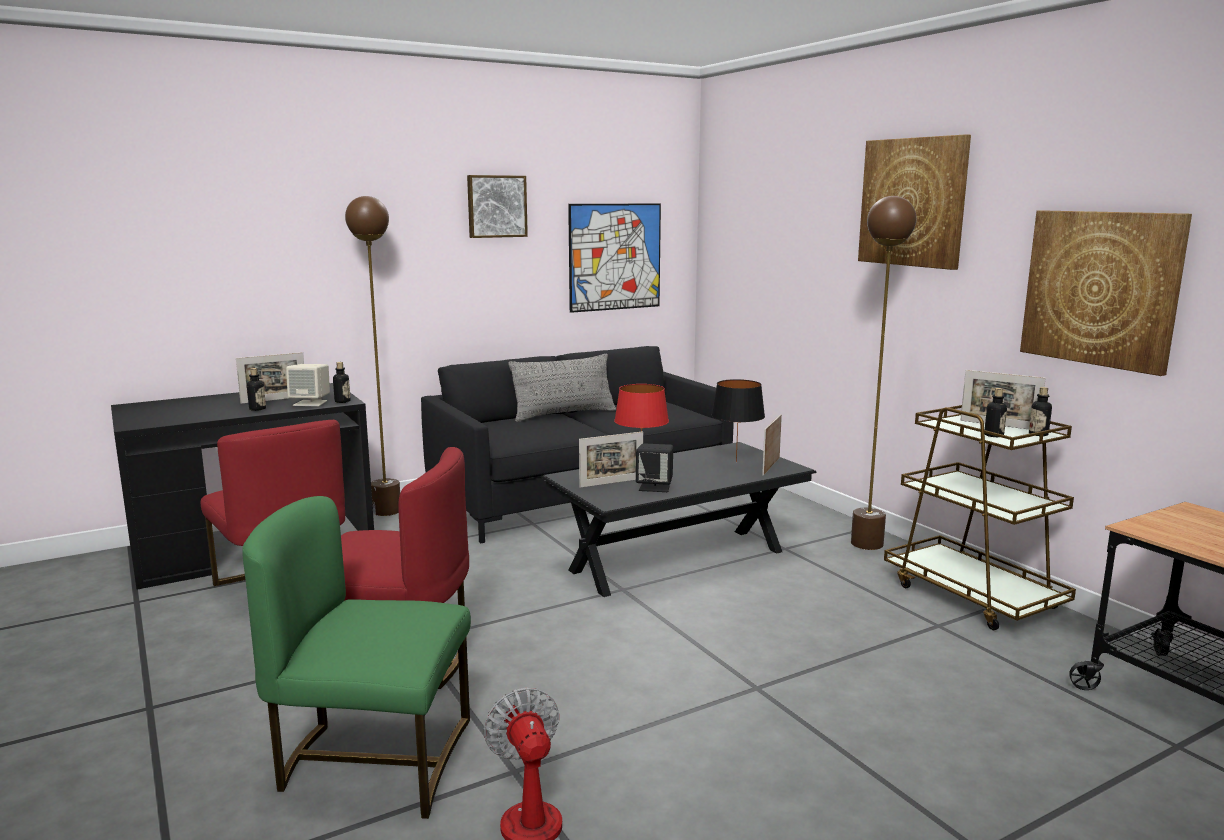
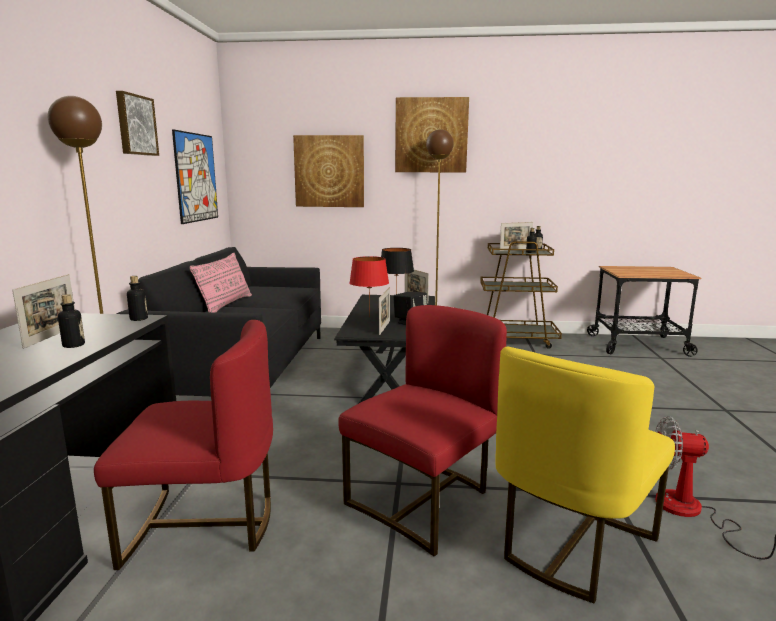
camera: 55 degrees left, 0 degrees up
(311, 403) = (112, 327): beige speaker -> none
(374, 761) = (571, 544): green chair -> yellow chair
(564, 414) = (226, 305): grey pillow -> pink pillow
(1101, 288) = (548, 176): picture -> picture (329, 171)

